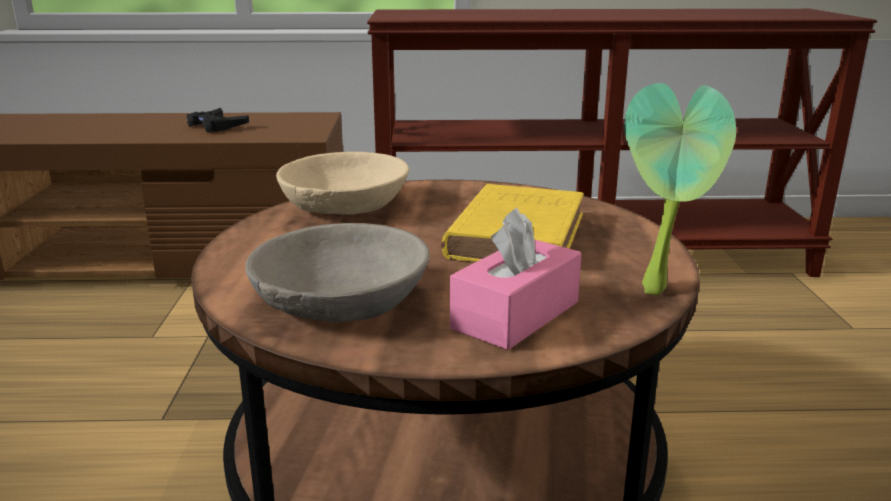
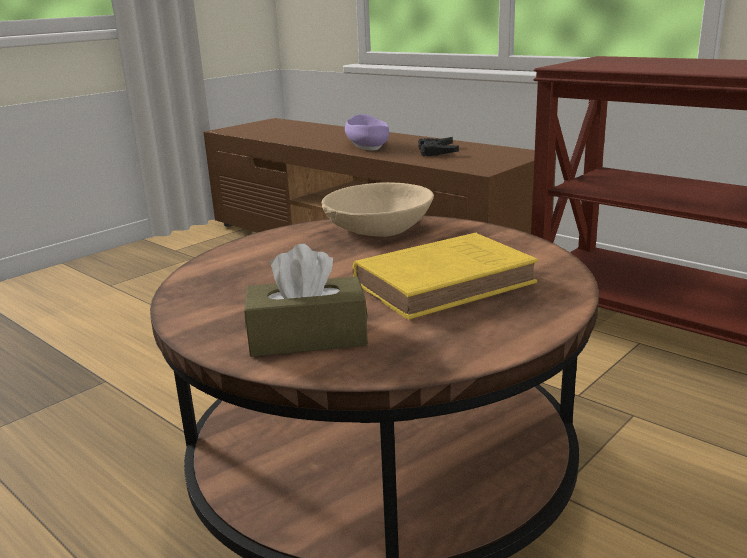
camera: 45 degrees right, 0 degrees up
(110, 131) = (367, 145): none -> purple bowl
(342, 303) = (236, 292): grey bowl -> none
(516, 315) = (308, 337): pink tissue box -> brown tissue box
(660, 291) = (450, 362): potted plant -> none

